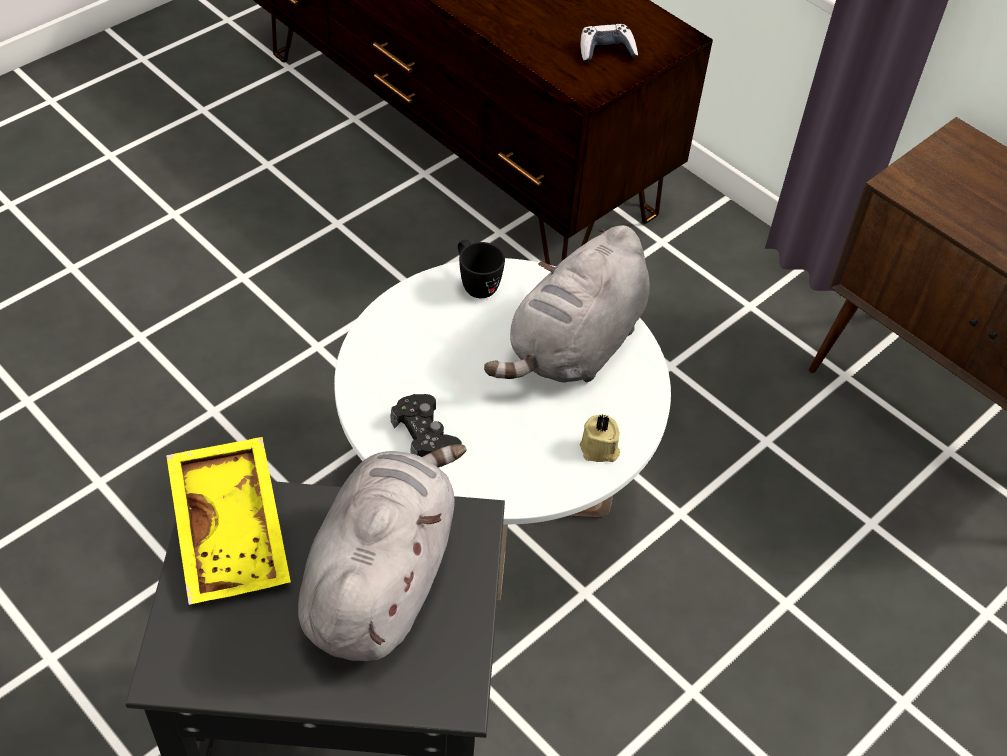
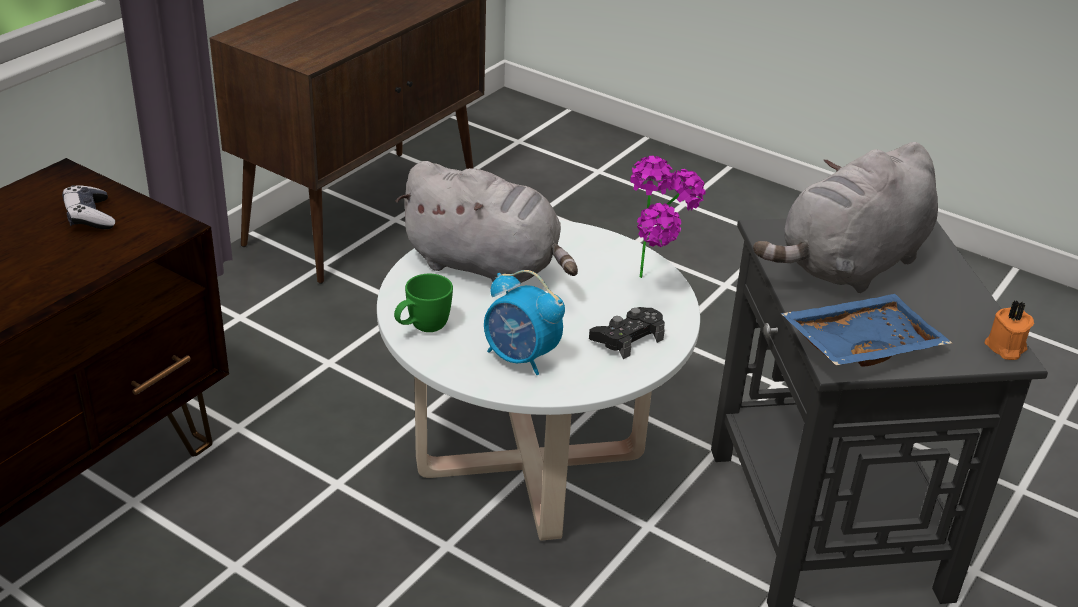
camera: 100 degrees left, 15 degrees down
(179, 675) = (1005, 348): none -> orange candle
(233, 530) = (860, 345): yellow tray -> blue tray
(381, 578) = (849, 265): grey plush toy -> grey plush toy turned 45 degrees counterclockwise
(413, 345) = (521, 358): none -> alarm clock
(475, 284) = (422, 329): black mug -> green mug
(523, 487) = (657, 281): none -> potted plant
(599, 450) = (599, 247): beige candle -> none

